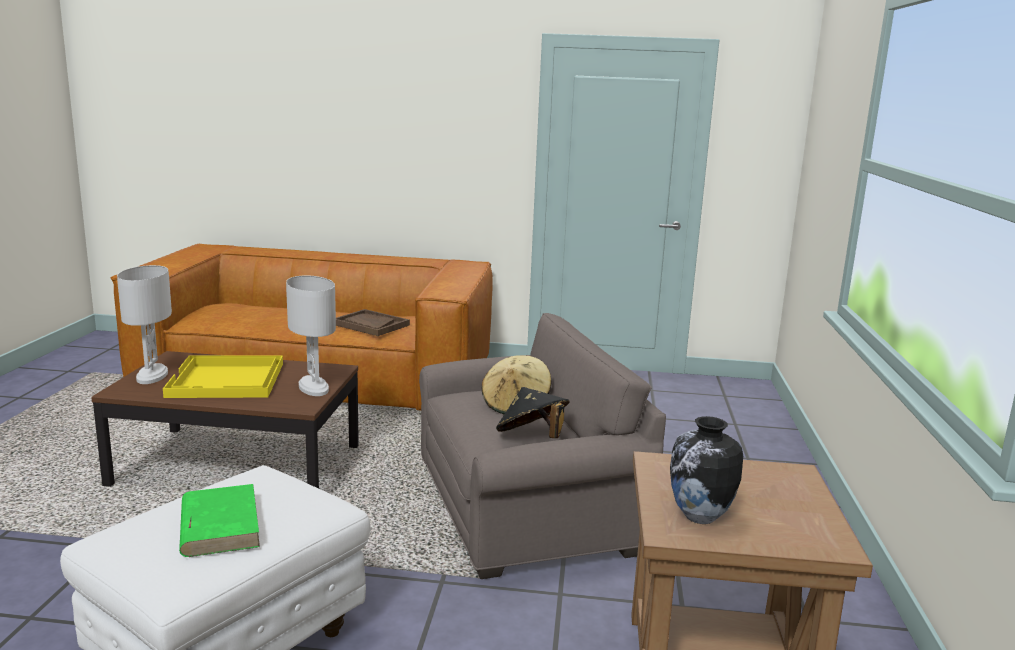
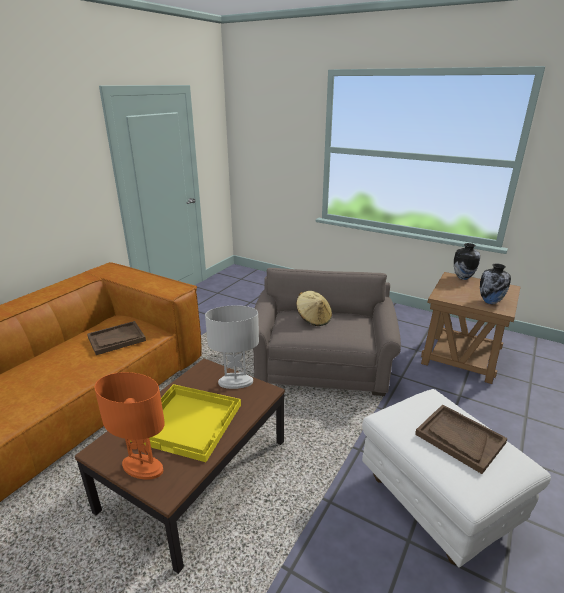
camera: 65 degrees left, 10 degrees up
(152, 376) = (143, 467): white table lamp -> orange table lamp
(219, 525) = (459, 438): green book -> brown tray
(532, 438) = (357, 324): black hat -> none
(809, 486) = (463, 277): none -> vase

